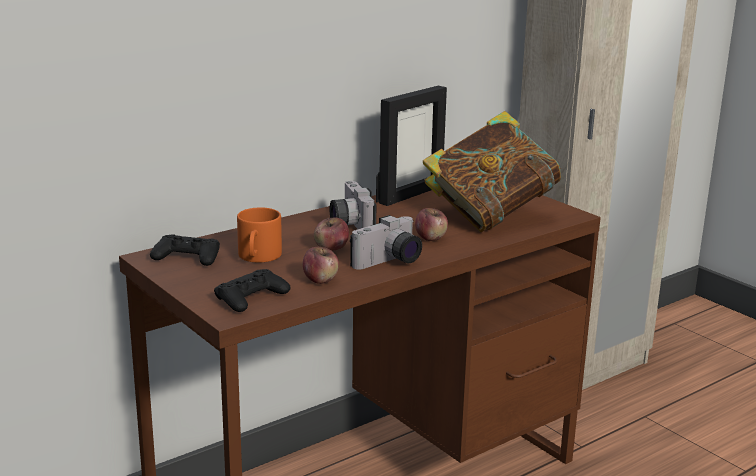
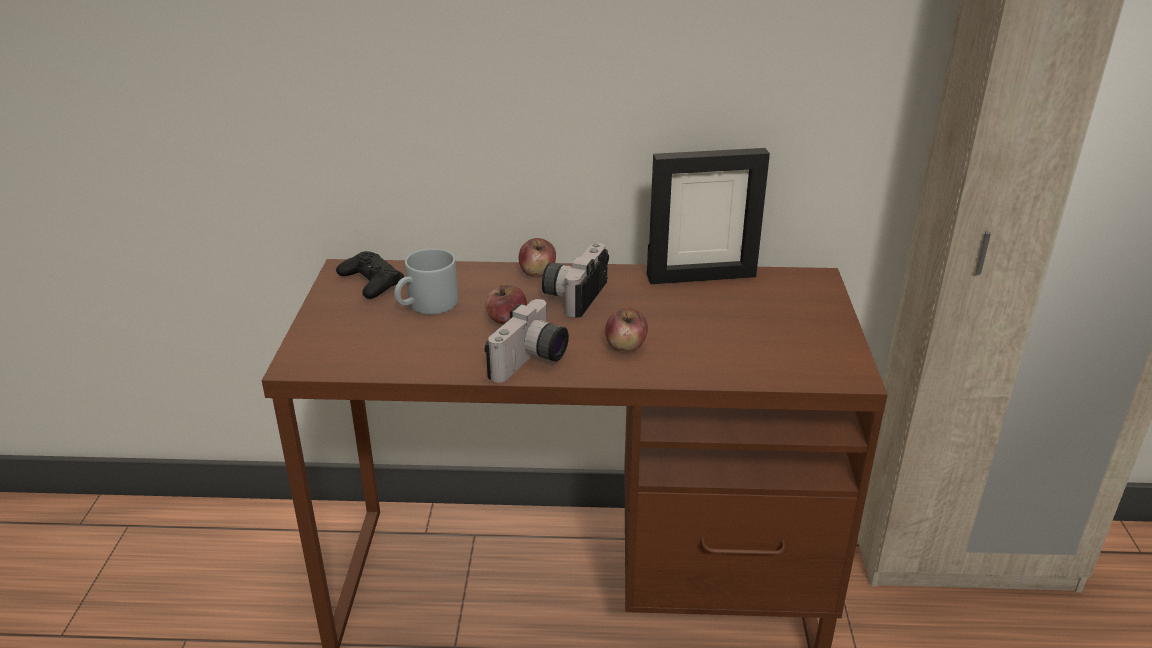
camera: 40 degrees right, 10 degrees up
(251, 298) = (343, 352): black game controller -> none
(259, 257) = (427, 305): orange mug -> grey mug
(320, 280) = (433, 357): apple -> apple (537, 272)
(389, 262) = (531, 362): camera -> camera turned 60 degrees counterclockwise
(490, 215) = (744, 339): book -> none

